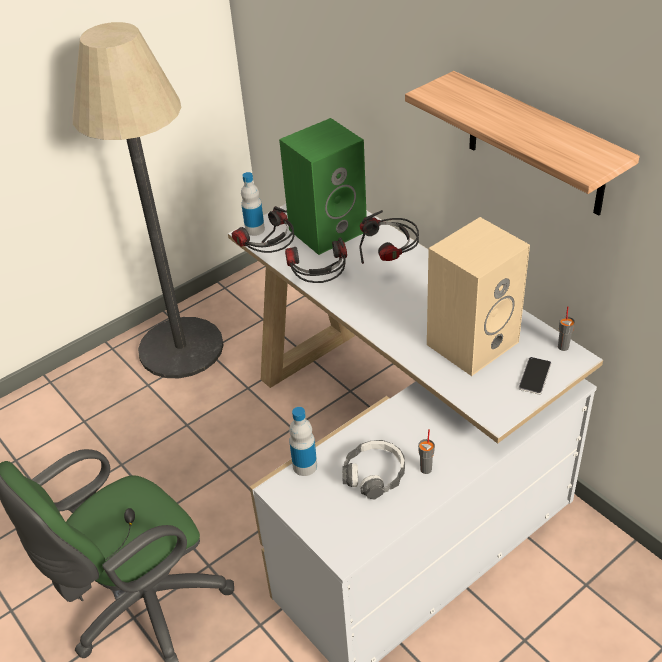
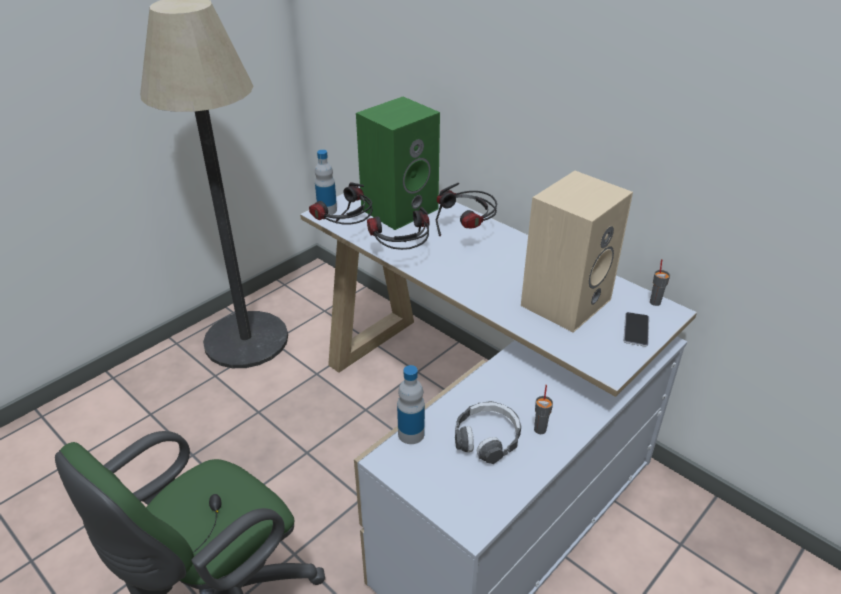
camera: 10 degrees left, 5 degrees down
(535, 145) = (630, 95): shelf -> none

